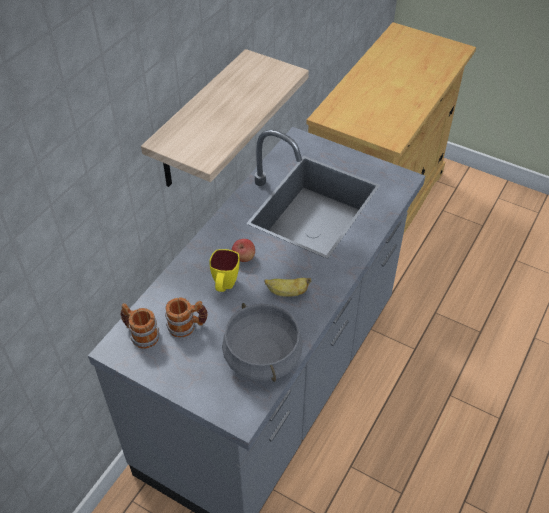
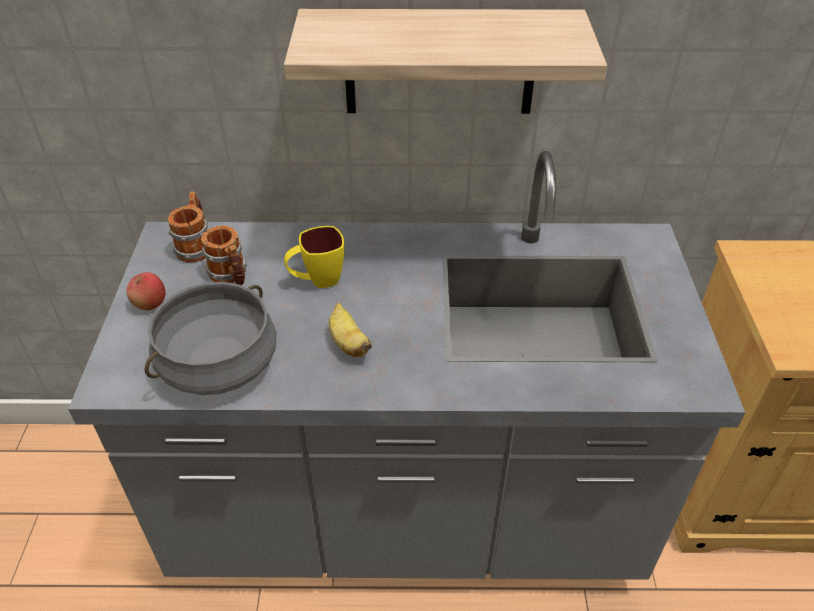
camera: 60 degrees right, 5 degrees down
(244, 257) = (379, 278): apple -> apple (150, 304)

